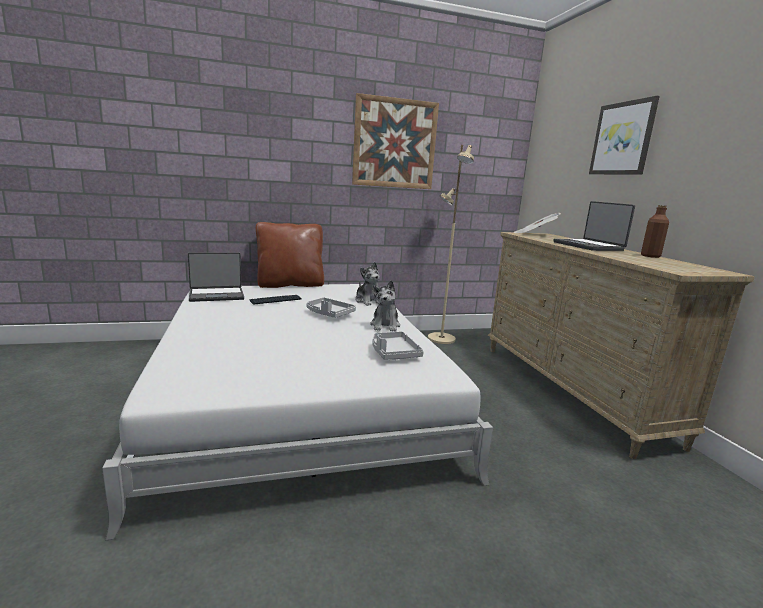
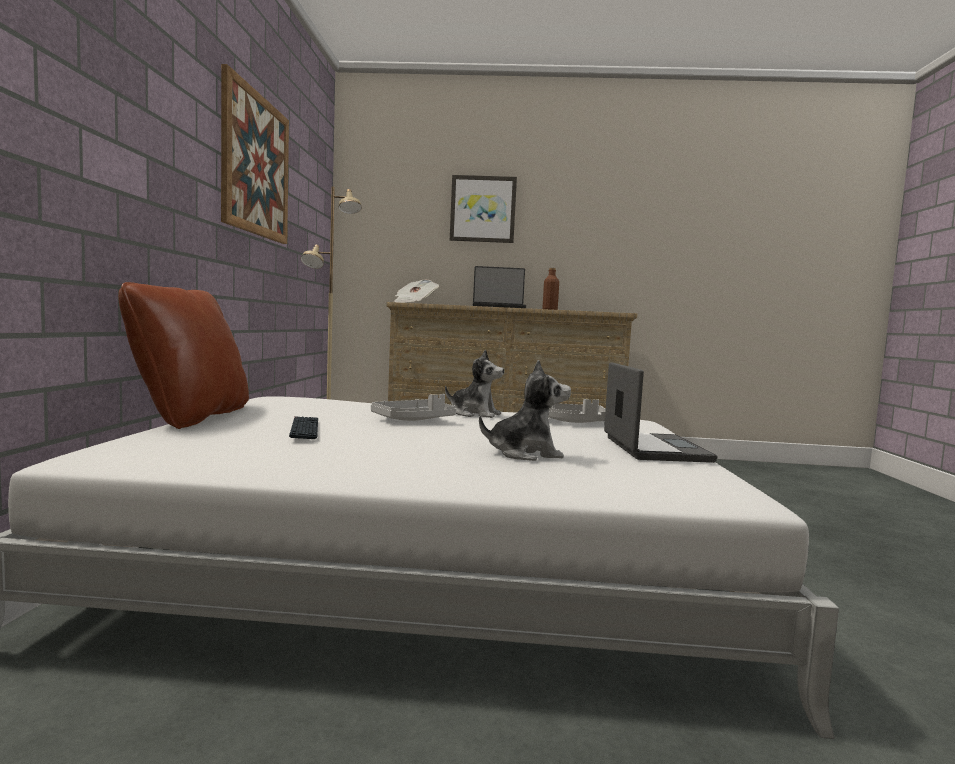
camera: 70 degrees left, 10 degrees down
(216, 295) = (185, 454): laptop -> laptop (652, 449)
(368, 301) = (365, 405): plush toy -> plush toy (525, 454)

